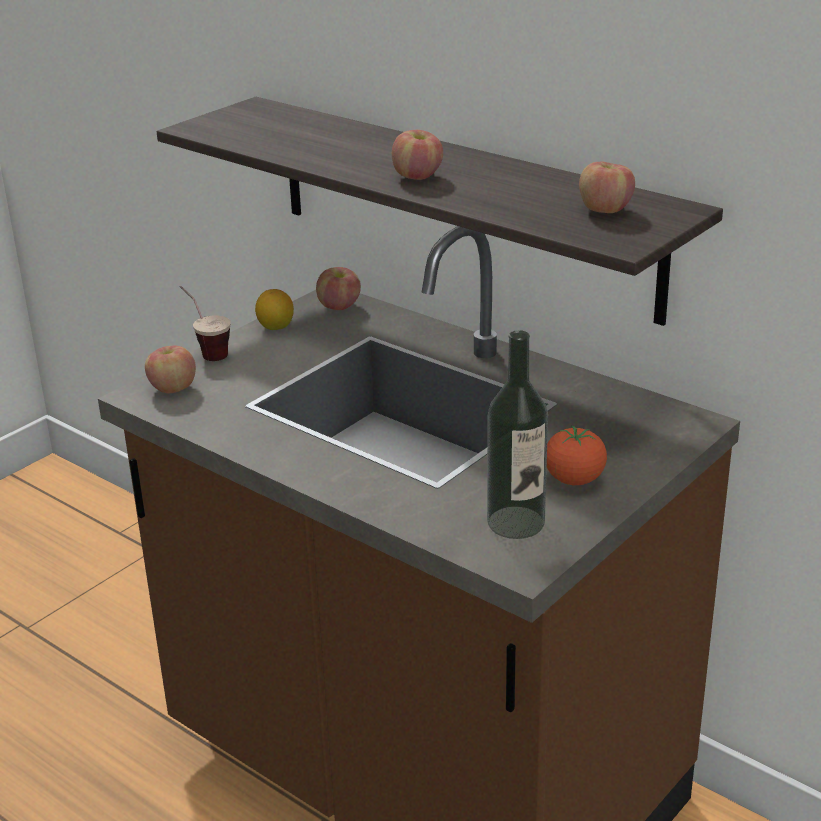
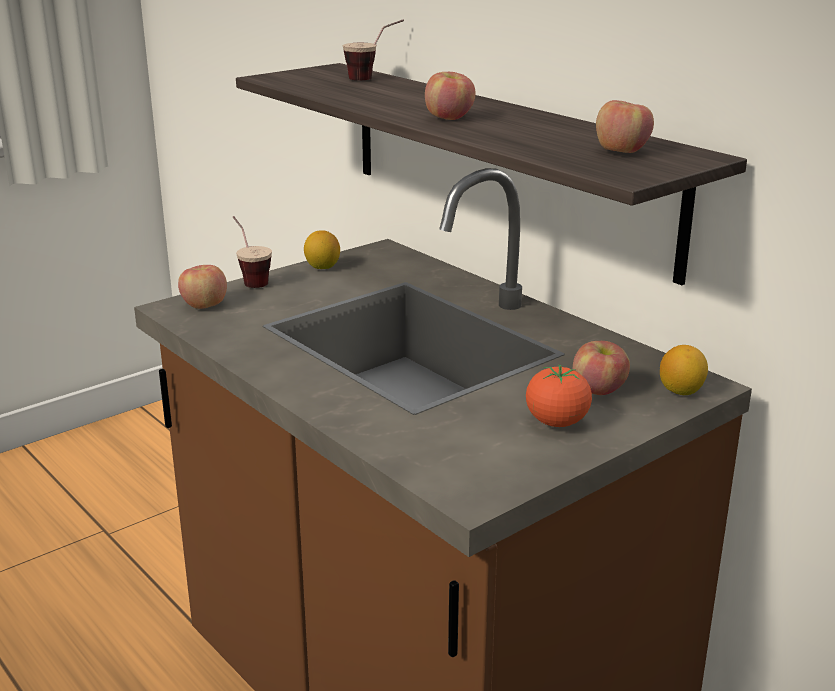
camera: 10 degrees right, 5 degrees down
(308, 120) = (374, 78): none -> cup
(339, 306) = (388, 257): apple -> apple (599, 390)
(516, 522) = (480, 454): bottle -> none
(677, 432) = (681, 391): none -> lemon

